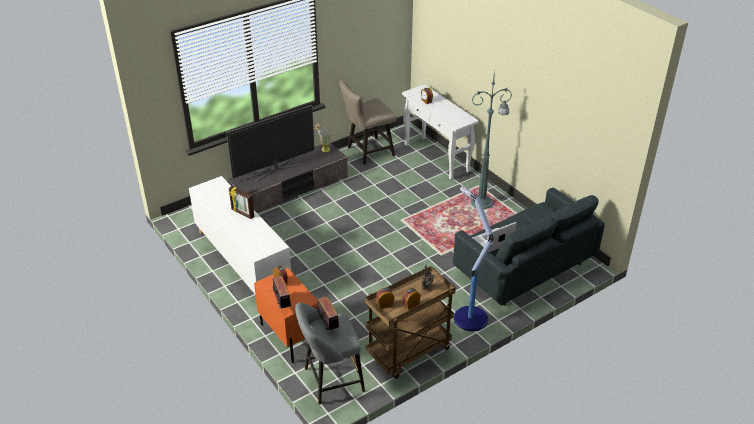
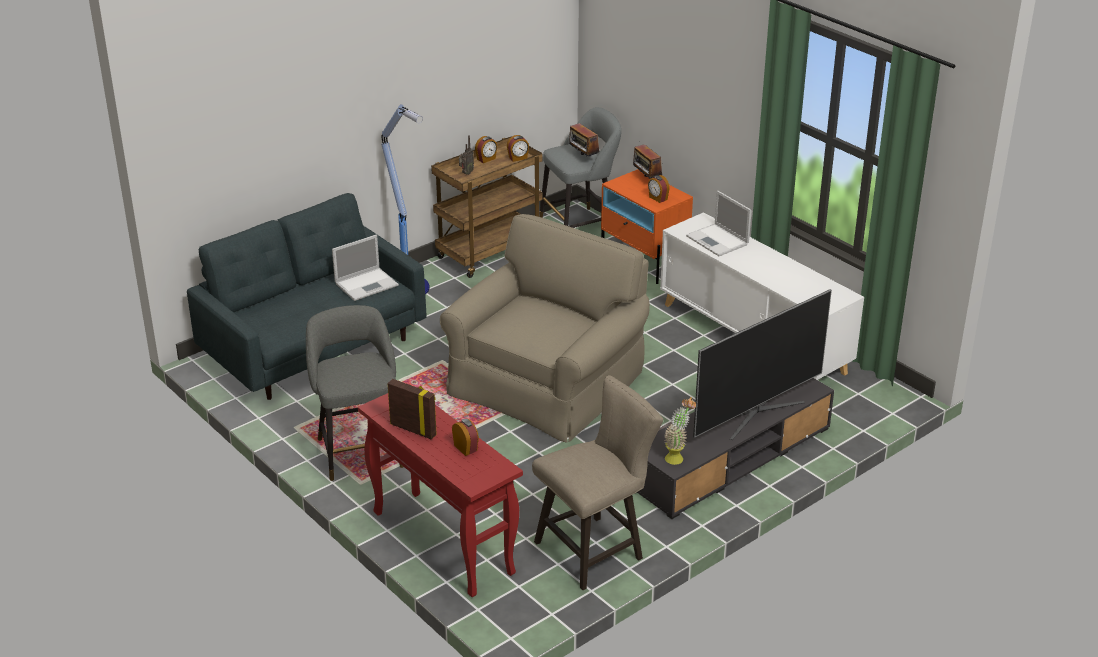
camera: 175 degrees right, 5 degrees down
(242, 213) = (753, 265): picture frame -> picture frame (413, 429)
(255, 234) = (718, 241): none -> laptop
(377, 236) = (548, 382): none -> beige armchair
(437, 158) = (441, 542): white console table -> red console table
(483, 202) = (359, 449): green floor lamp -> grey stool

